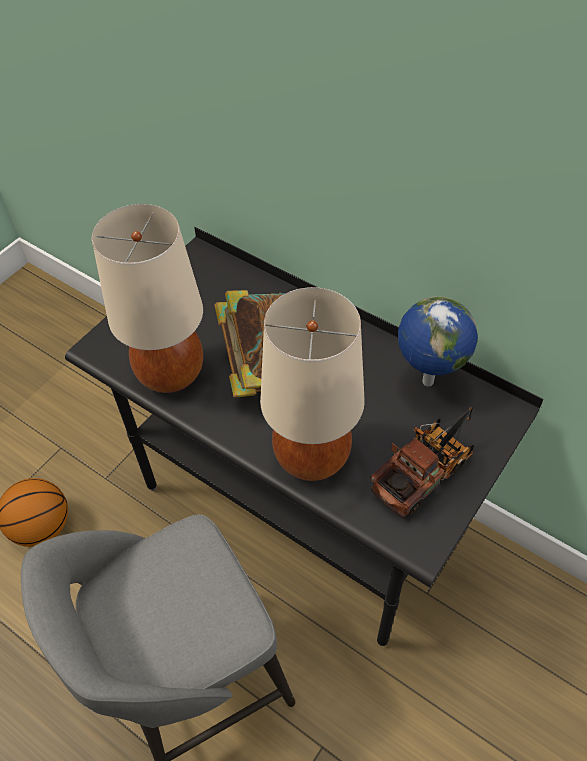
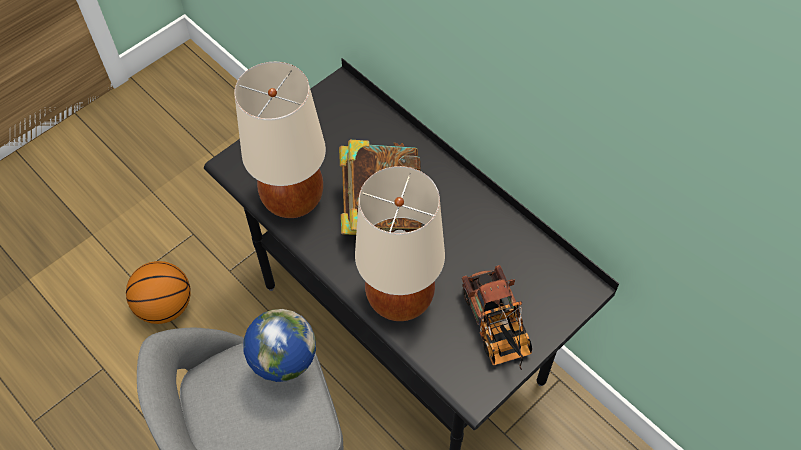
camera: 10 degrees right, 5 degrees up
(426, 381) = (519, 247): globe -> globe (286, 372)
(426, 470) = (497, 329): toy truck -> toy truck turned 105 degrees clockwise

